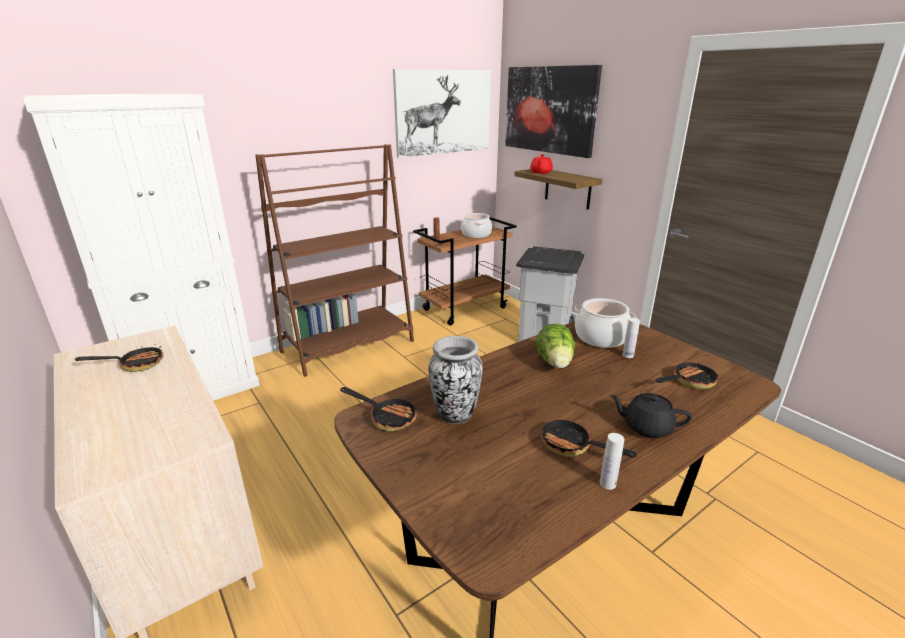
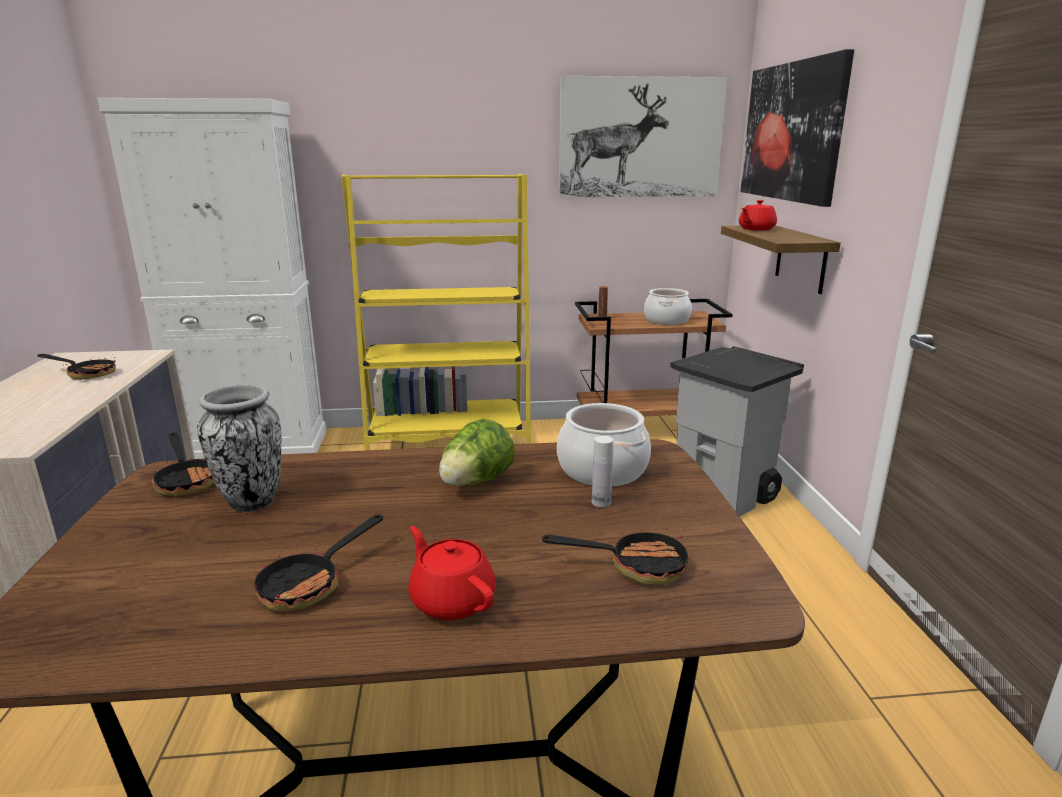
camera: 30 degrees right, 5 degrees down
(348, 346) = (448, 441): brown bookcase -> yellow bookcase
(572, 446) = (310, 584): frying pan -> frying pan turned 120 degrees counterclockwise
(607, 483) = (267, 644): white bottle -> none
(646, 427) = (452, 599): black teapot -> red teapot

